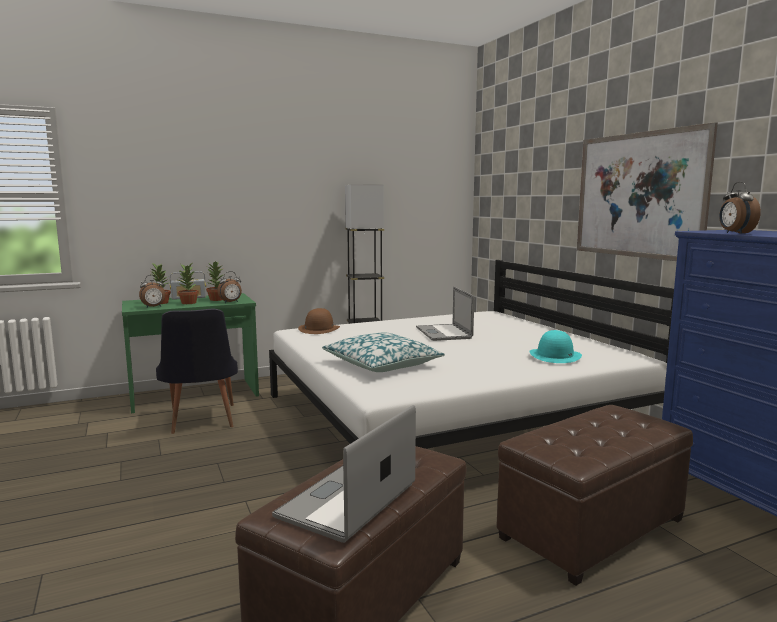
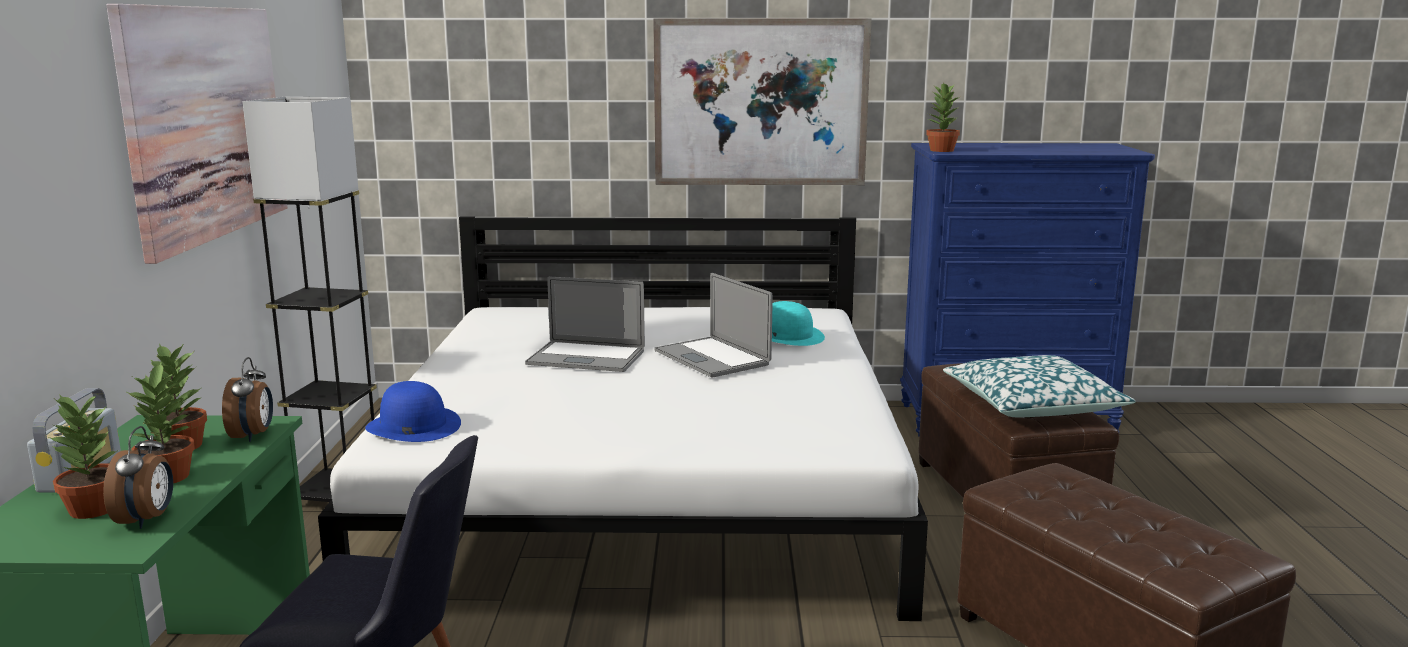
camera: 65 degrees left, 5 degrees up
(319, 329) = (413, 426): brown hat -> blue hat
(322, 192) = (206, 122): none -> picture
(347, 500) = (1168, 532): laptop -> laptop (712, 357)
(382, 364) = (716, 423): pillow -> pillow (1032, 405)
(704, 231) = (941, 150): none -> potted plant
(735, 233) = (993, 152): alarm clock -> none

